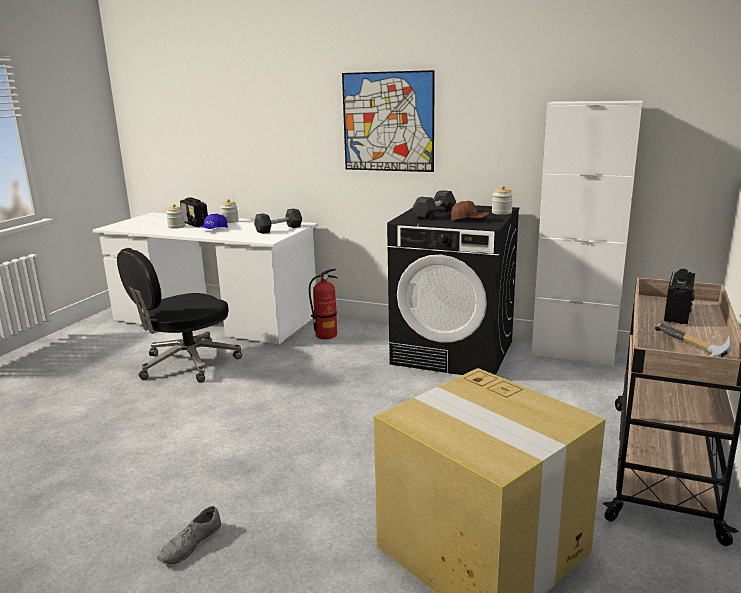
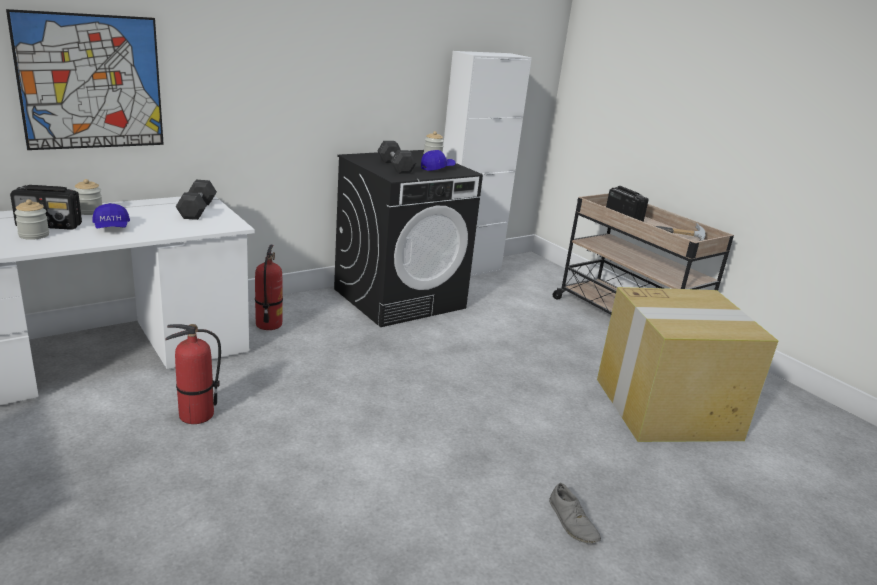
camera: 60 degrees left, 5 degrees up
(187, 363) = (196, 415): black office chair -> fire extinguisher
(388, 122) = (302, 66): picture -> picture (91, 82)
(469, 220) = (437, 168): brown cap -> blue cap

